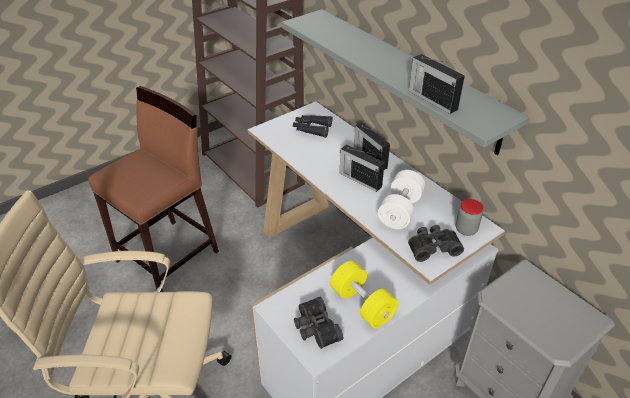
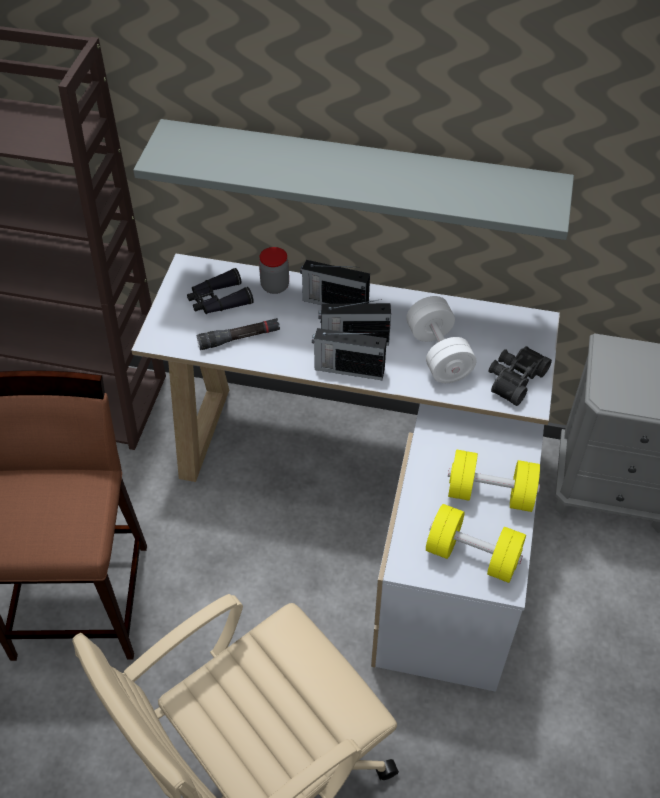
camera: 40 degrees left, 10 degrees up
(302, 149) = (239, 338): none -> black flashlight
(315, 328) = (472, 555): black binoculars -> yellow dumbbell
(432, 99) = (459, 204): radio -> radio (348, 369)
(466, 230) = (524, 335): jar -> jar (275, 286)

